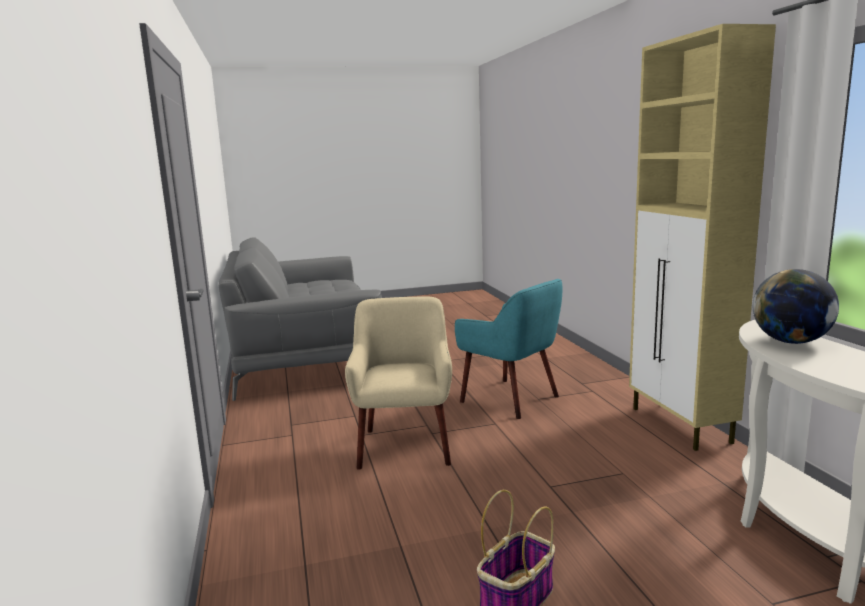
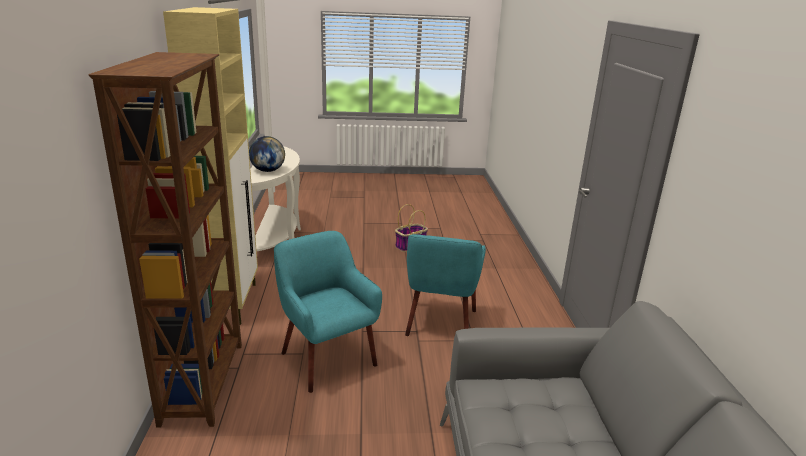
camera: 170 degrees left, 10 degrees up
(405, 446) = (440, 323): beige armchair -> turquoise armchair
(594, 374) = (205, 382): none -> brown bookcase

